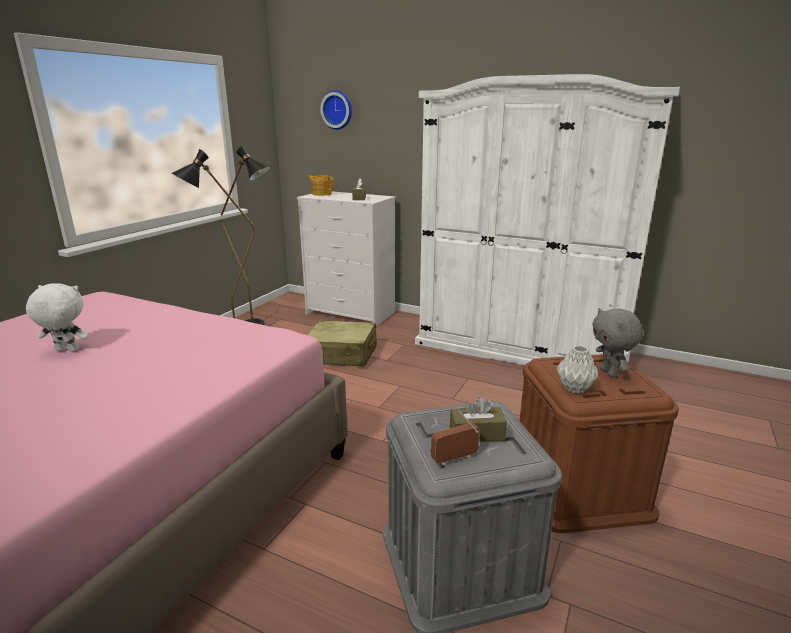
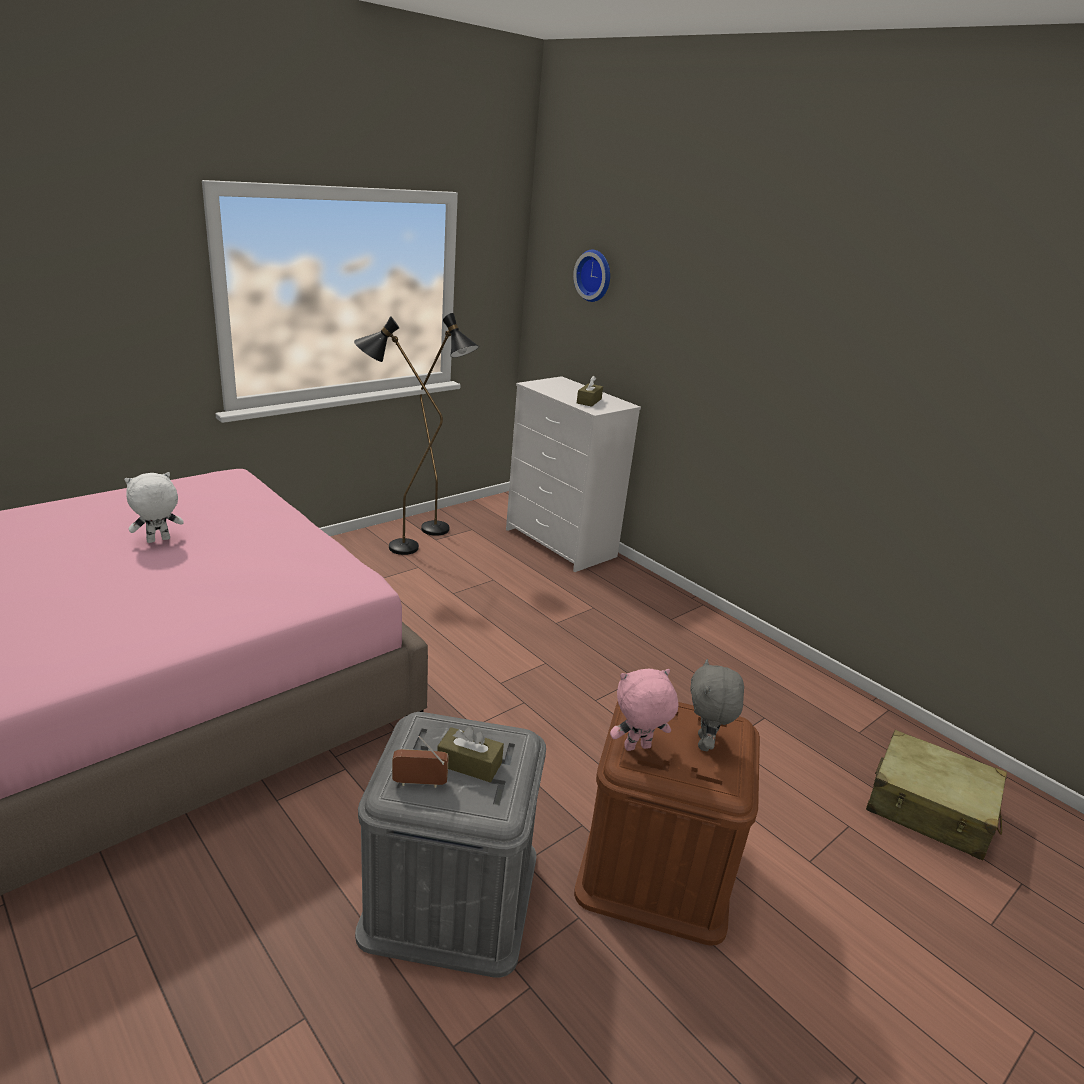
camera: 20 degrees right, 5 degrees up
(66, 351) = (158, 541): white plush toy -> white plush toy turned 60 degrees counterclockwise
(321, 194) = (551, 383): teapot -> none
(341, 354) = (508, 599): beige suitcase -> beige suitcase (929, 808)
(520, 348) = (743, 658): white wardrobe -> none
(574, 388) = (637, 748): grey vase -> pink plush toy

